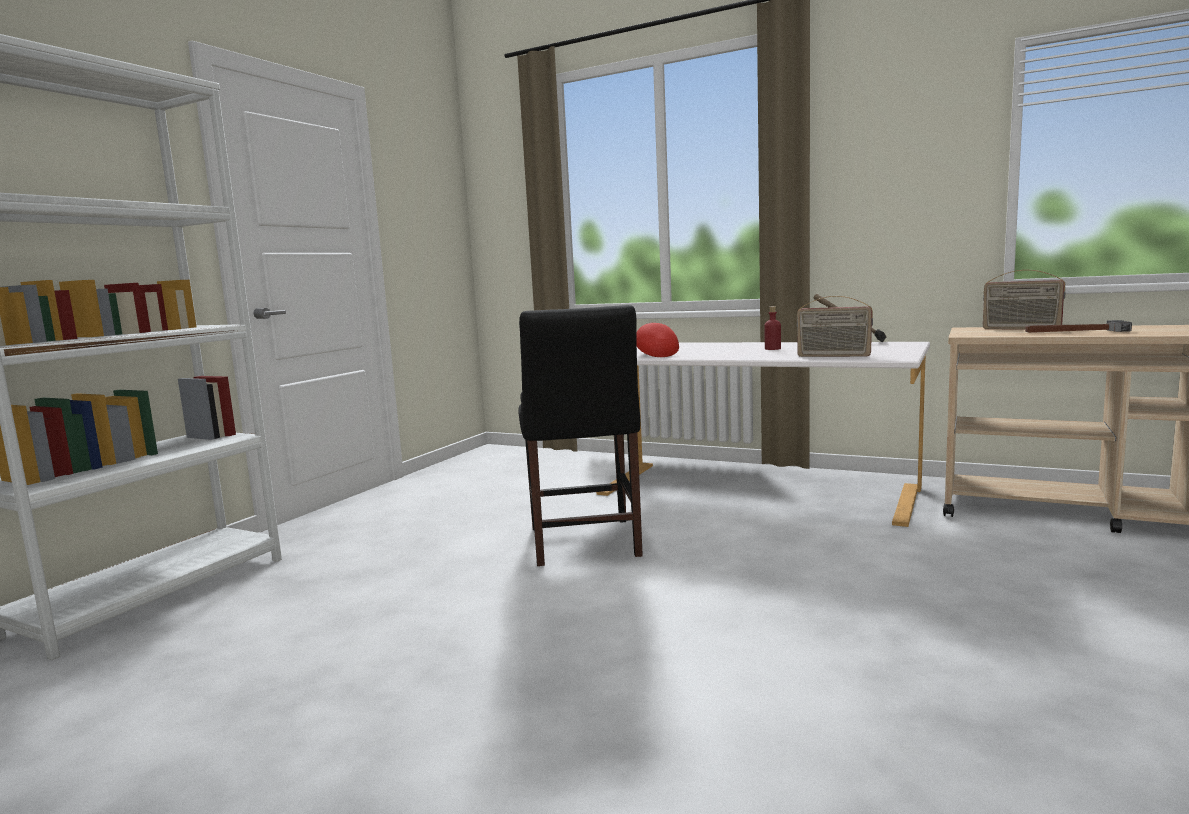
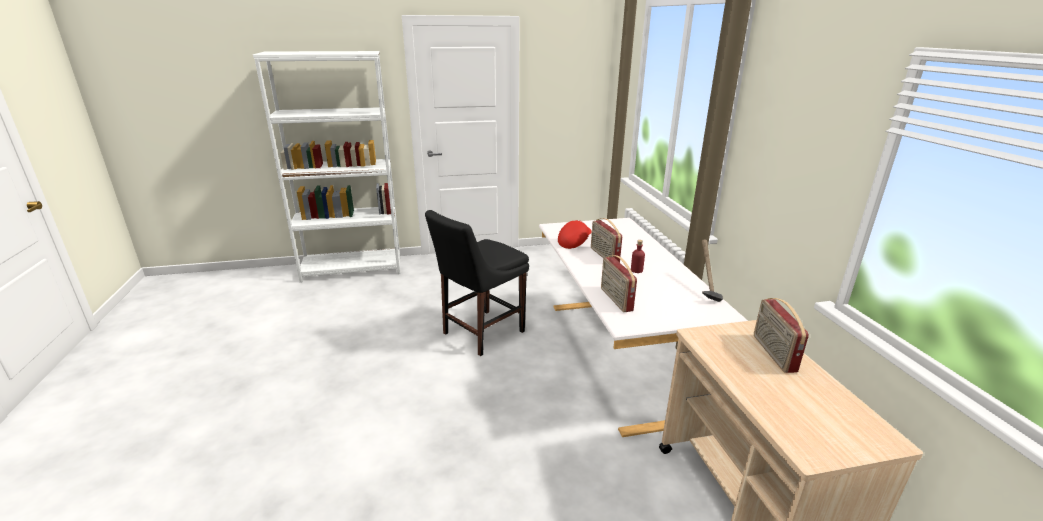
camera: 50 degrees right, 15 degrees up
(715, 352) = (604, 256): none -> radio
(1077, 332) = (764, 385): hammer -> none

